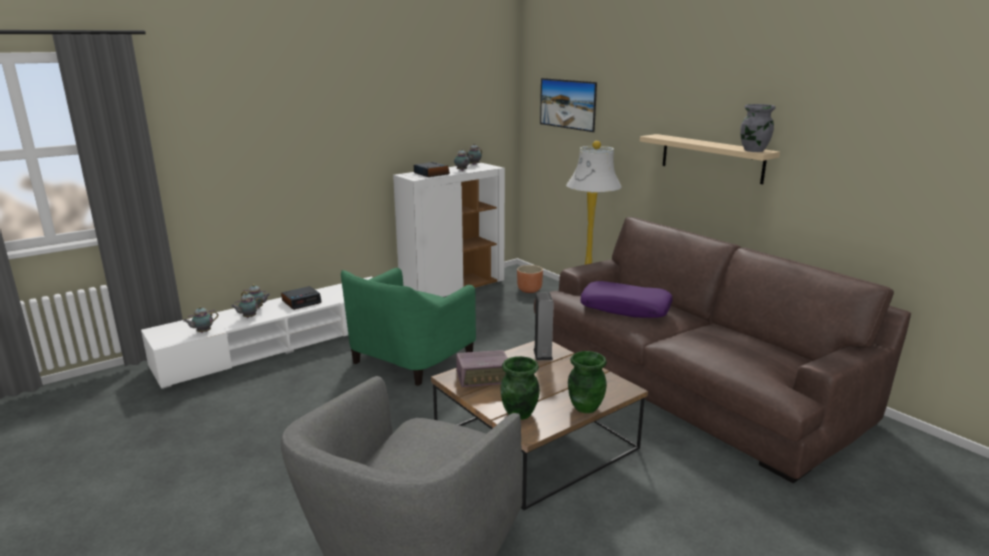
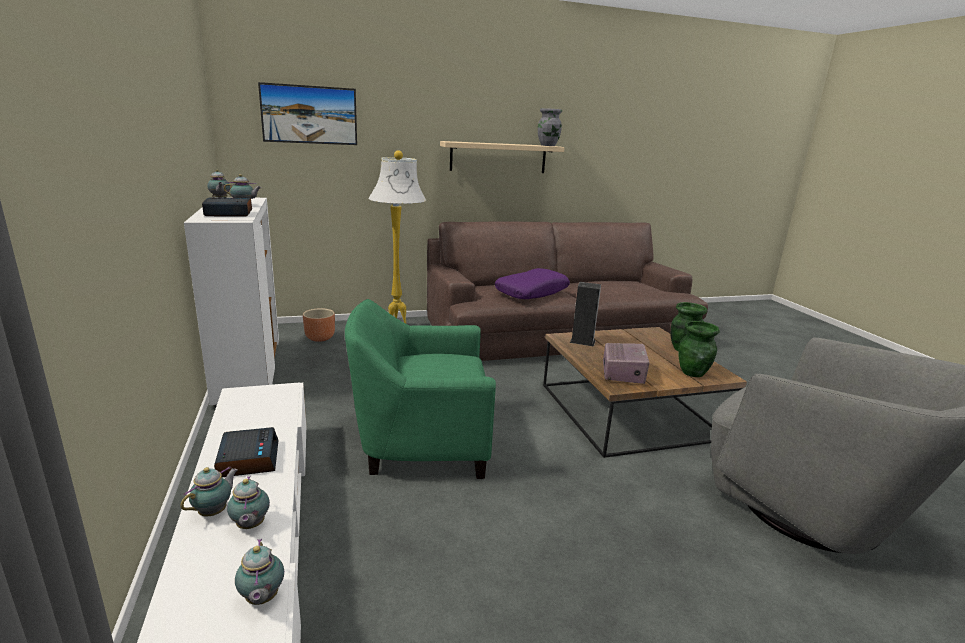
camera: 70 degrees left, 0 degrees up
(408, 359) = (421, 440): green armchair -> green armchair turned 120 degrees clockwise

